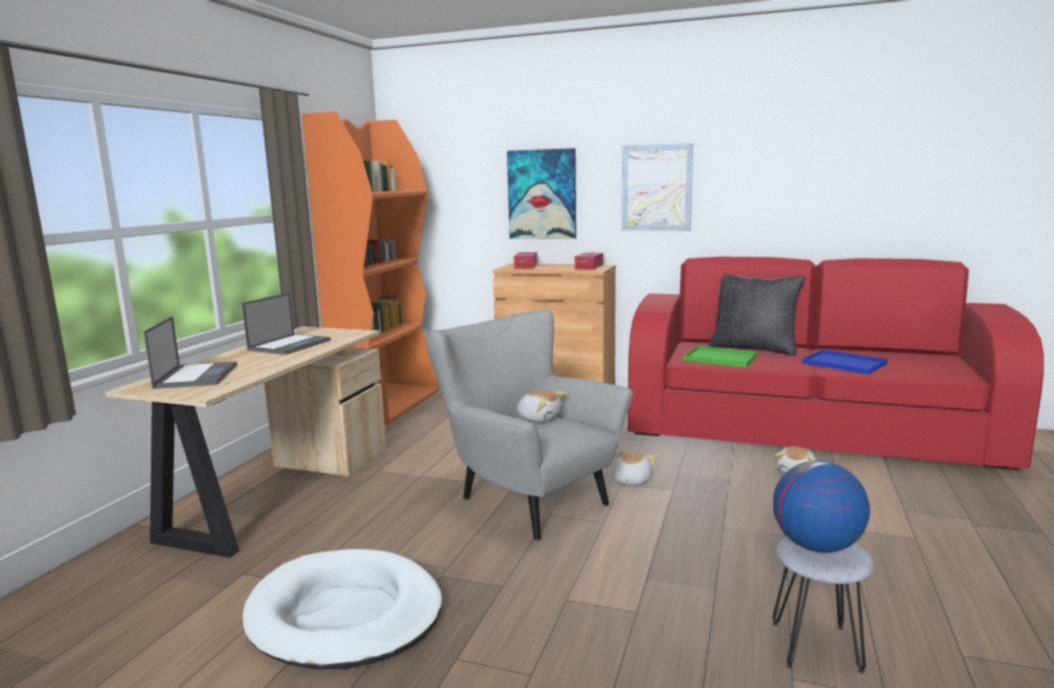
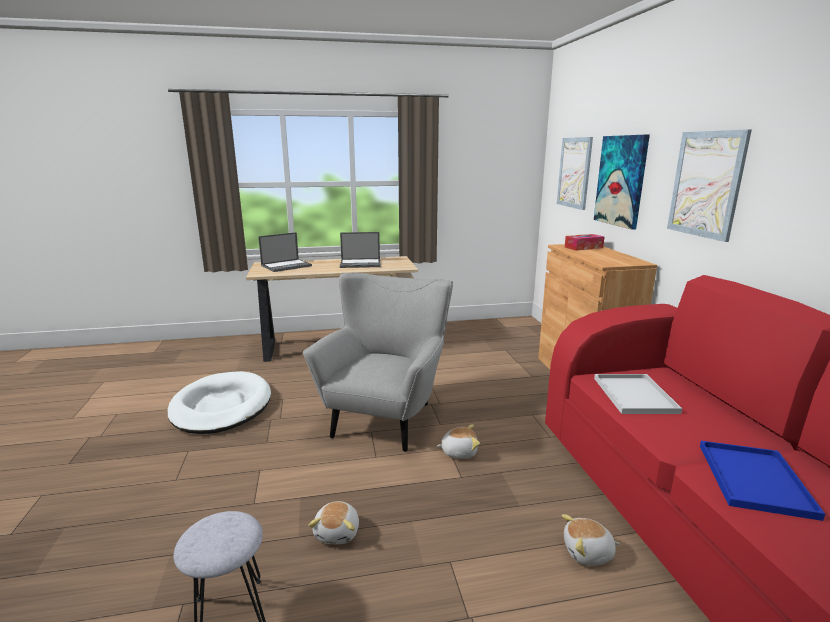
camera: 60 degrees right, 5 degrees up
(387, 404) = (486, 328): orange bookcase -> none
(454, 192) = (574, 172): none -> picture
(539, 418) = (393, 361): plush toy -> plush toy (338, 532)
(589, 267) = (620, 260): tissue box -> none
(722, 358) = (636, 395): green tray -> white tray
(753, 348) = (711, 407): black pillow -> none
(816, 546) = (218, 529): globe -> none

